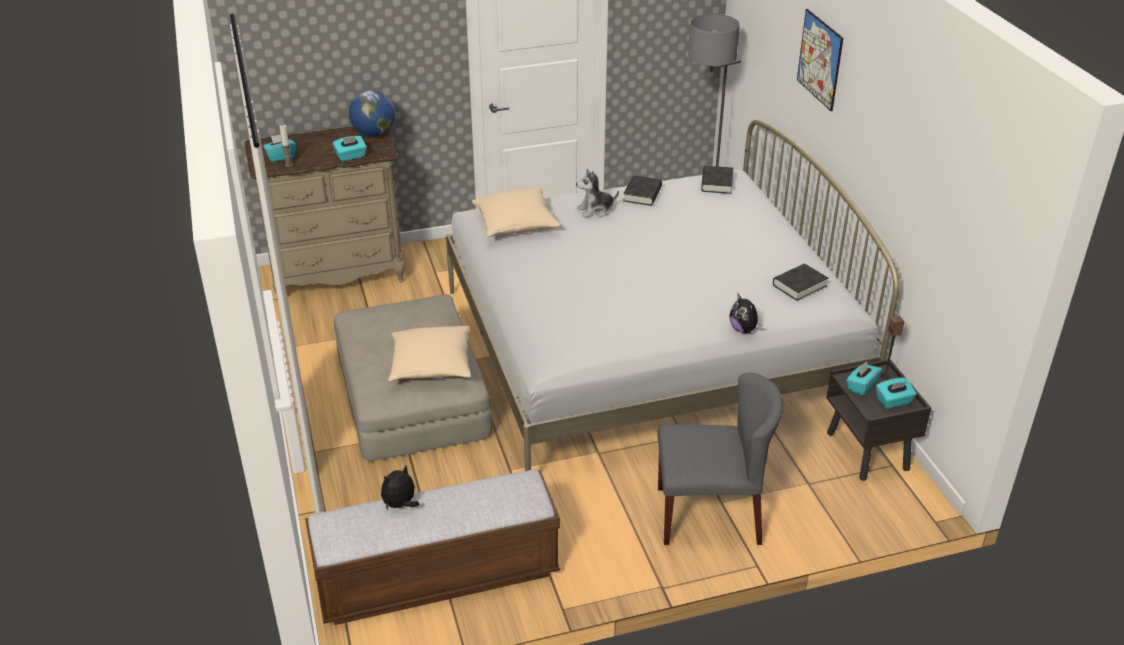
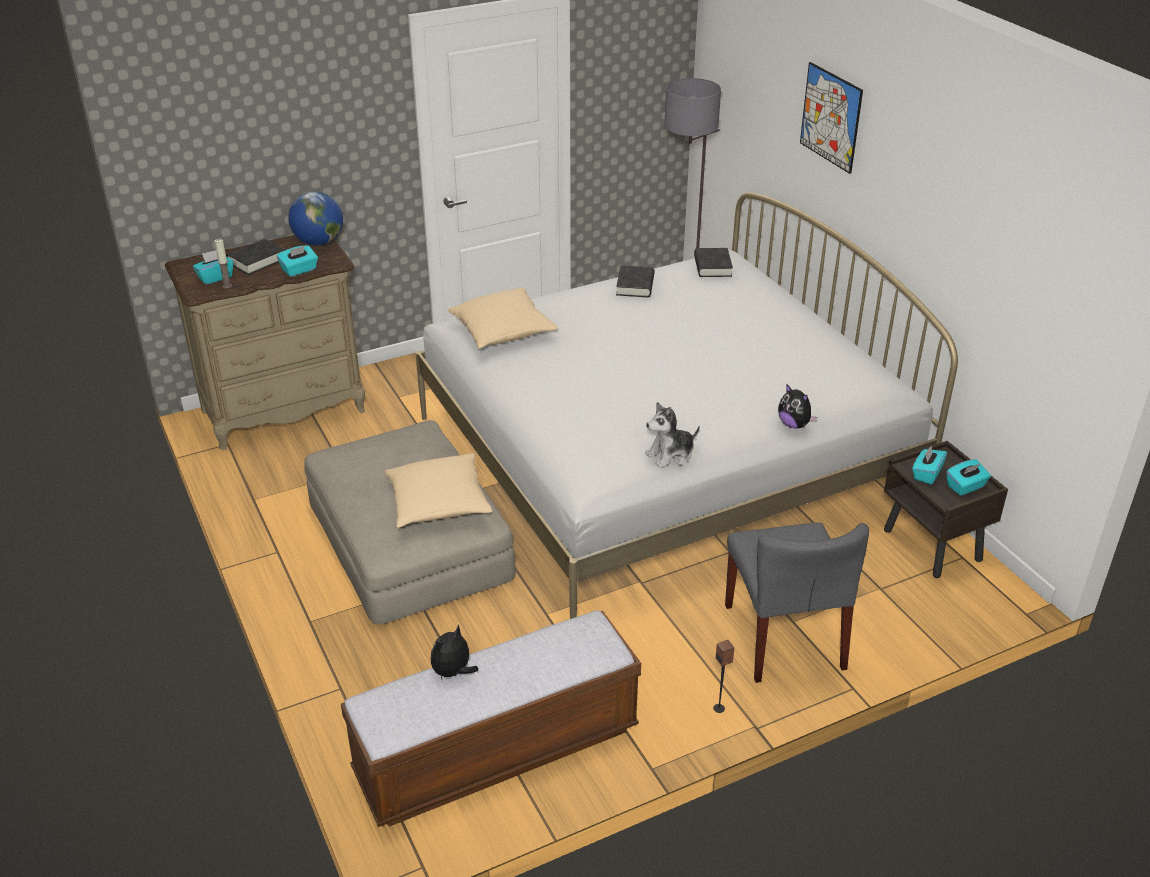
camera: 10 degrees left, 0 degrees up
(595, 210) = (589, 308): plush toy -> plush toy (671, 455)
(709, 515) = (784, 637): grey chair -> grey chair turned 90 degrees clockwise
(799, 285) = (839, 370): black book -> black book (256, 261)
(885, 376) = (948, 460): speaker -> speaker (719, 708)

